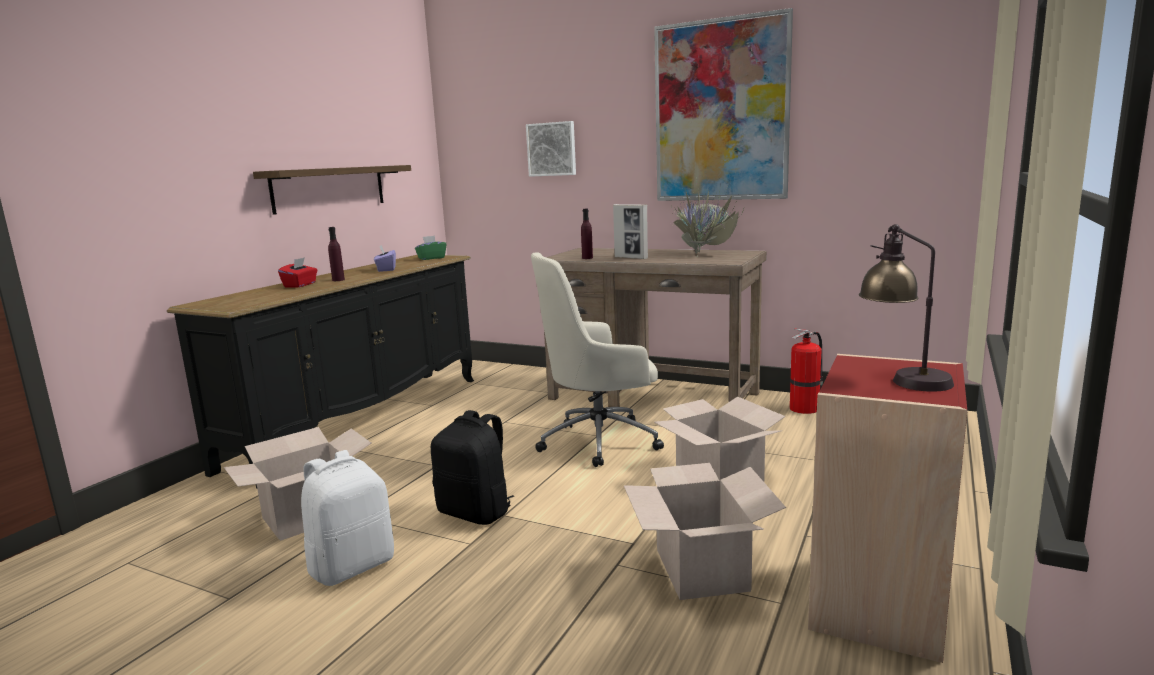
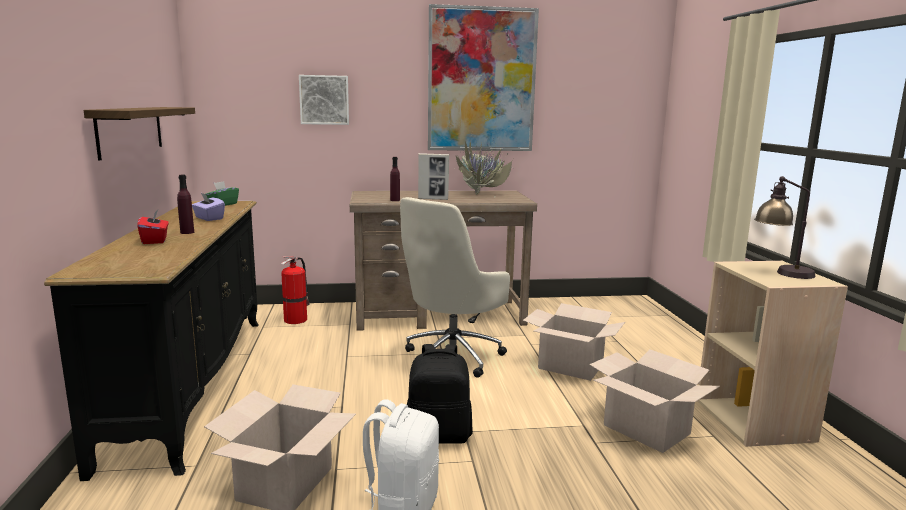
camera: 35 degrees left, 0 degrees up
(805, 408) = (554, 307): fire extinguisher -> fire extinguisher (296, 319)
(880, 605) = (755, 421): red bookcase -> beige bookcase

